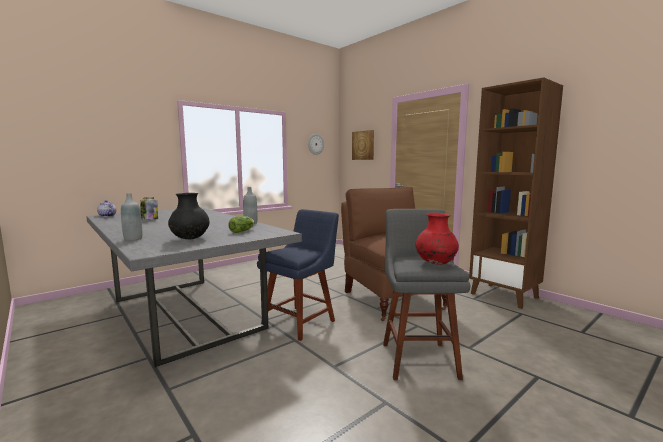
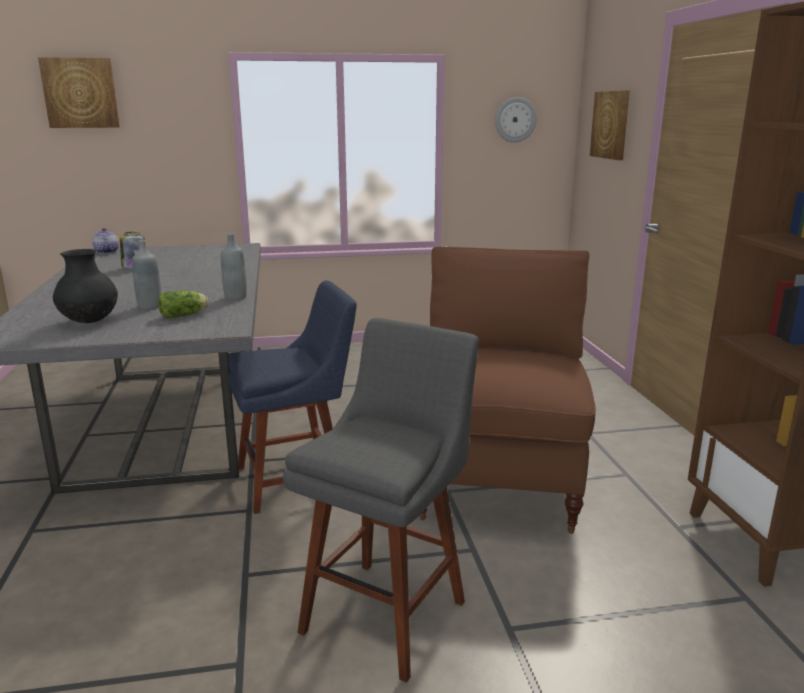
camera: 30 degrees right, 10 degrees up
(79, 116) = (80, 93): none -> picture
(133, 239) = (35, 309): grey bottle -> grey bottle (150, 306)
(435, 263) = (377, 451): red vase -> none

